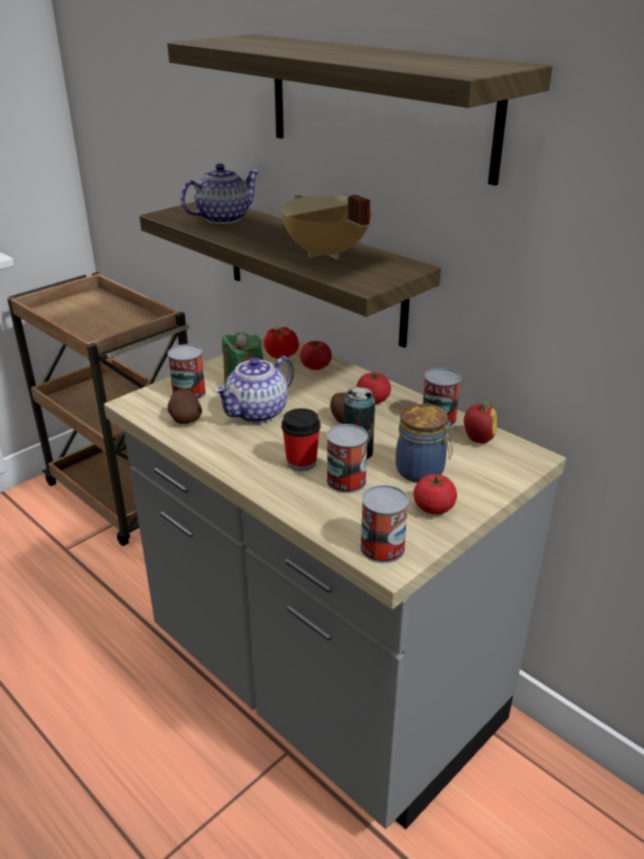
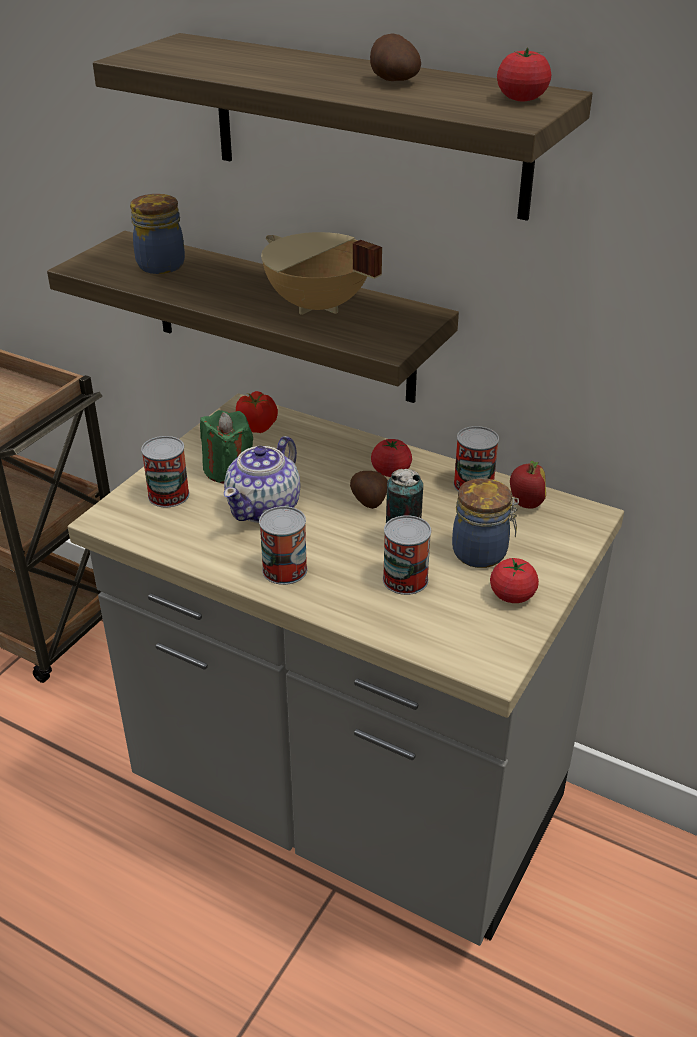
camera: 15 degrees left, 5 degrees up
(185, 419) = (181, 531): potato -> potato (392, 81)
(222, 218) = (159, 265): teapot -> jar
(301, 462) = (345, 565): cup -> none
(315, 367) = (305, 436): tomato -> tomato (521, 99)
(382, 548) = (478, 652): can -> can (284, 570)

